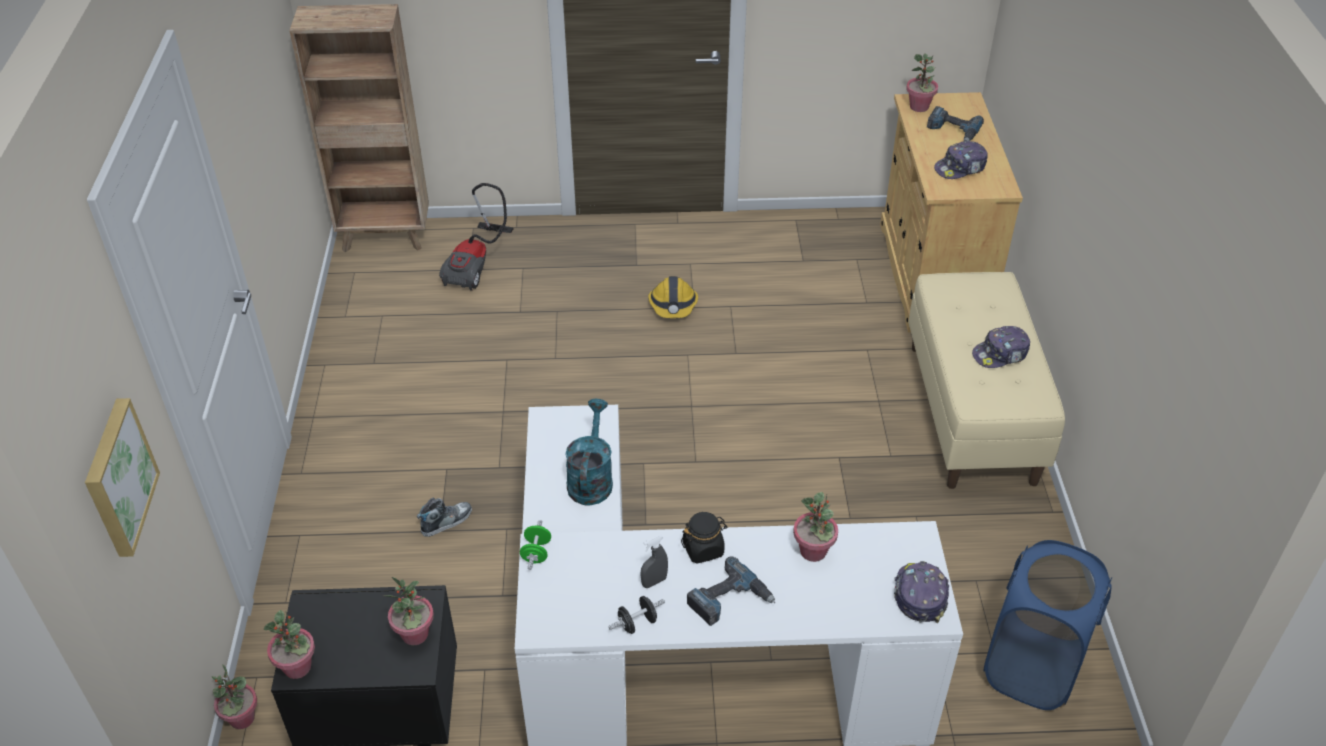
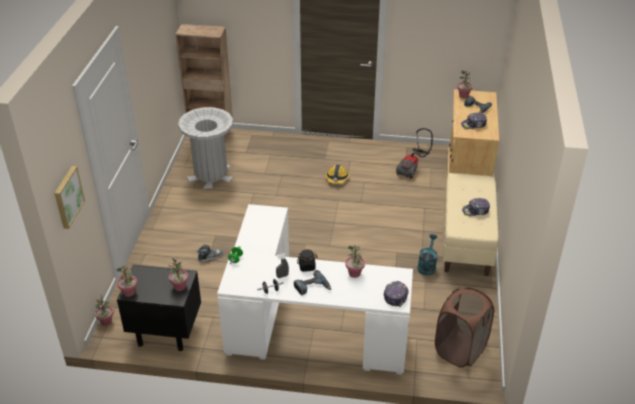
camera: 10 degrees right, 5 degrees down
(406, 328) = (211, 175): none -> grey trash can
(478, 265) = (250, 151): vacuum cleaner -> vacuum cleaner (412, 167)
(591, 479) = (267, 235): turquoise watering can -> turquoise watering can (427, 265)
(1032, 667) = (460, 350): blue laundry basket -> brown laundry basket

